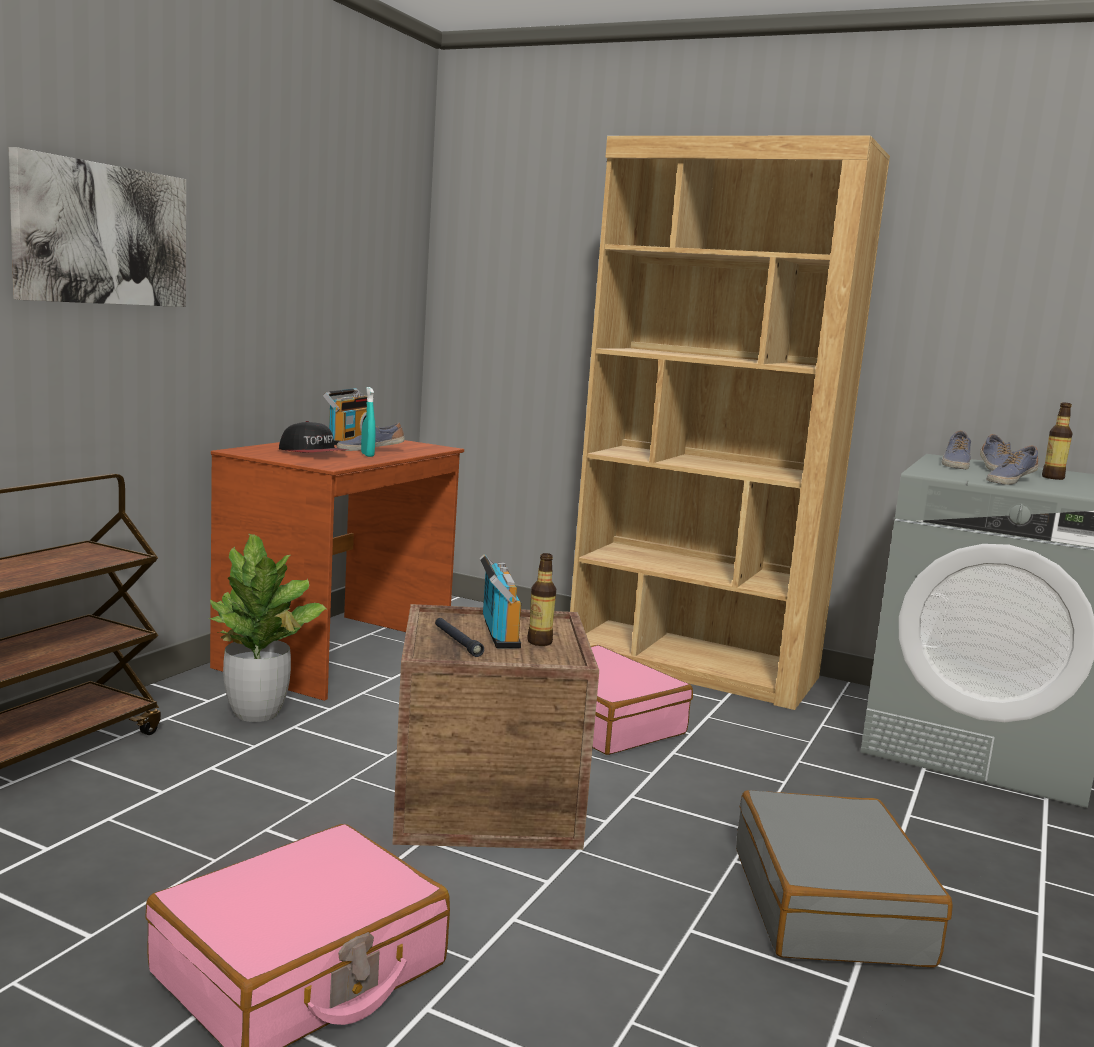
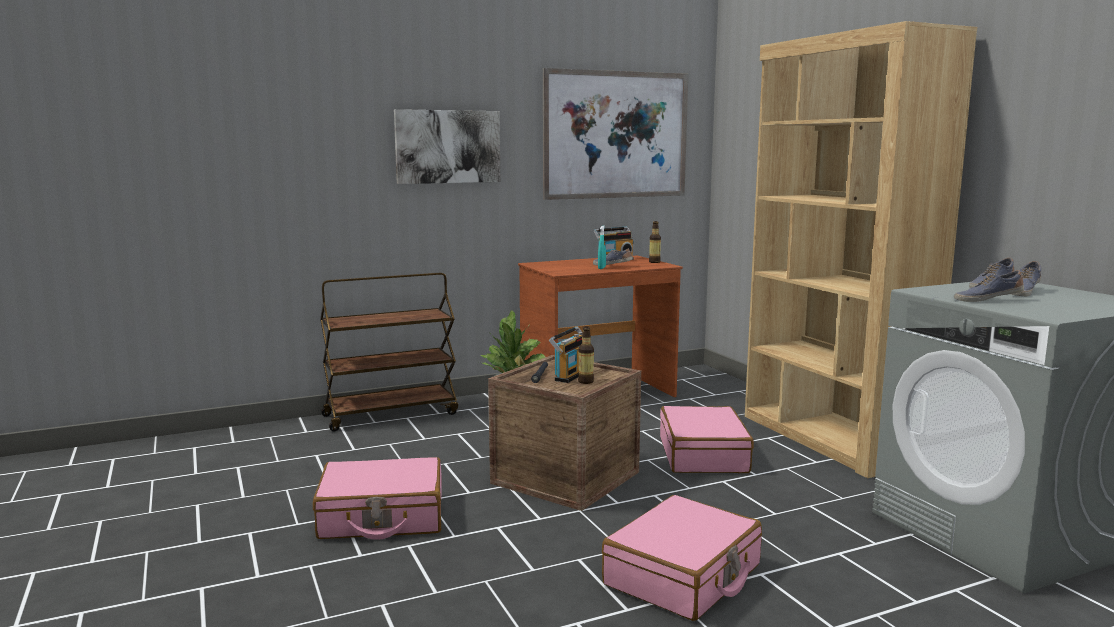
camera: 40 degrees right, 0 degrees up
(313, 453) = (571, 266): cap -> none
(330, 242) = (616, 135): none -> picture
(830, 905) = (683, 576): grey suitcase -> pink suitcase
(1052, 478) = (1060, 300): bottle -> bottle (654, 262)

